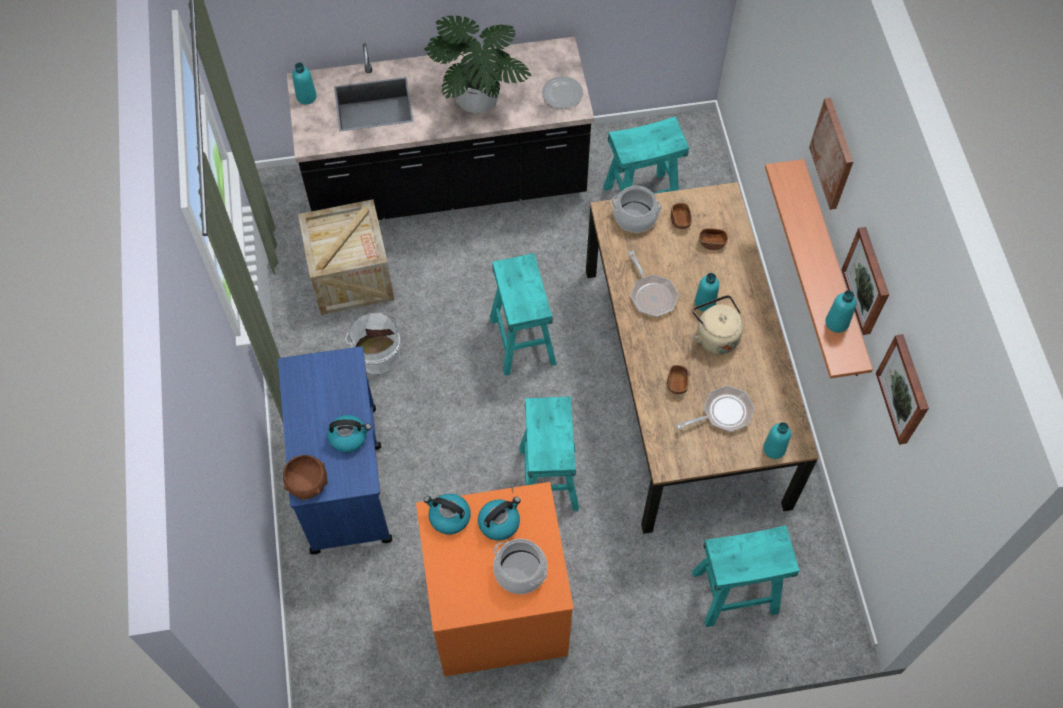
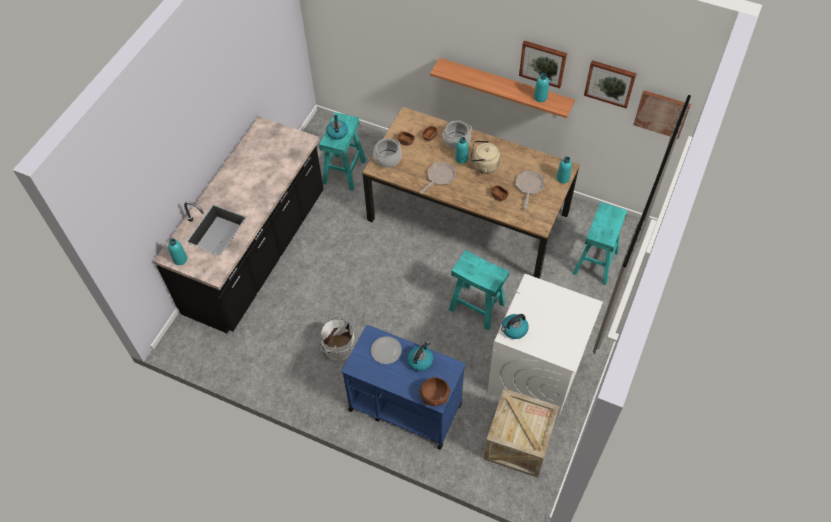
camera: 55 degrees left, 5 degrees down
(351, 276) = (276, 334): crate -> crate (518, 443)
(477, 99) = (259, 180): potted plant -> none
(496, 610) = (536, 373): orange washing machine -> white washing machine
(499, 522) = (533, 308): kettle -> kettle (337, 132)
(520, 571) = (567, 314): cooking pot -> cooking pot (456, 141)
(522, 340) = (386, 273): turquoise stool -> none
(563, 94) = (291, 141): plate -> plate (386, 350)
(651, 295) = (439, 177): frying pan -> frying pan turned 60 degrees counterclockwise
(833, 153) = (468, 31): picture -> picture (661, 113)

